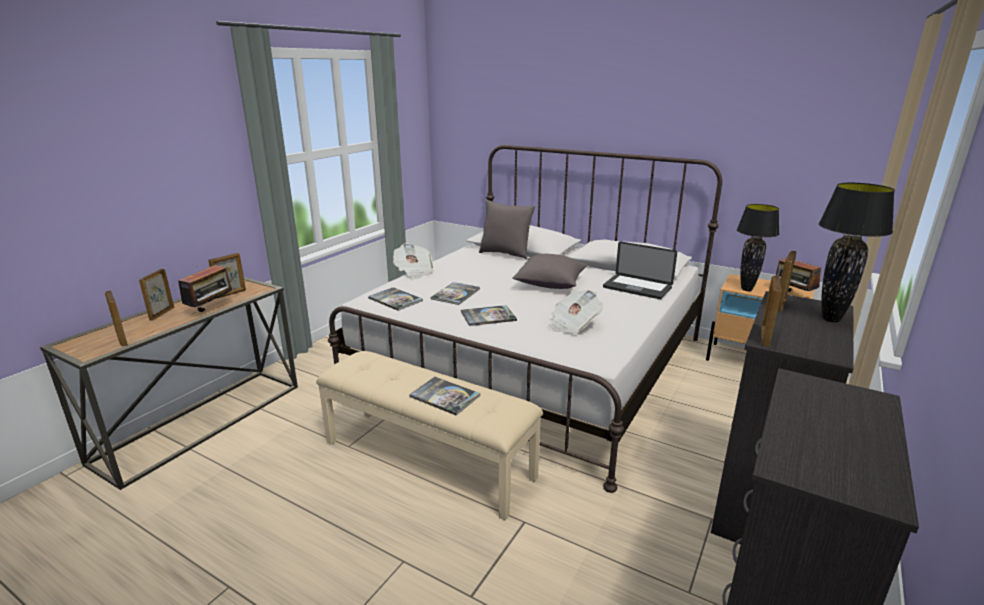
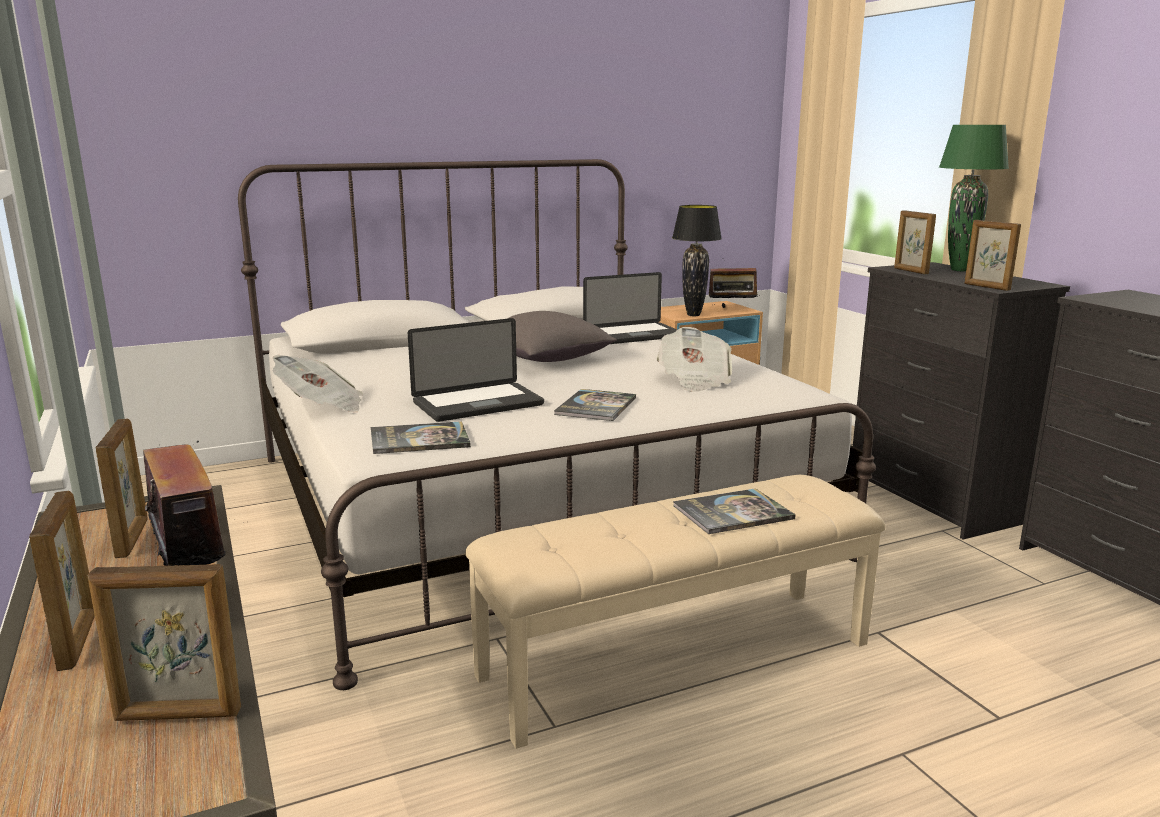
camera: 55 degrees left, 5 degrees down
(161, 314) = (78, 640): picture frame -> picture frame turned 150 degrees counterclockwise
(456, 294) = (478, 404): book -> laptop
(505, 254) = (382, 350): grey pillow -> none
(831, 319) = (960, 270): black table lamp -> green table lamp

